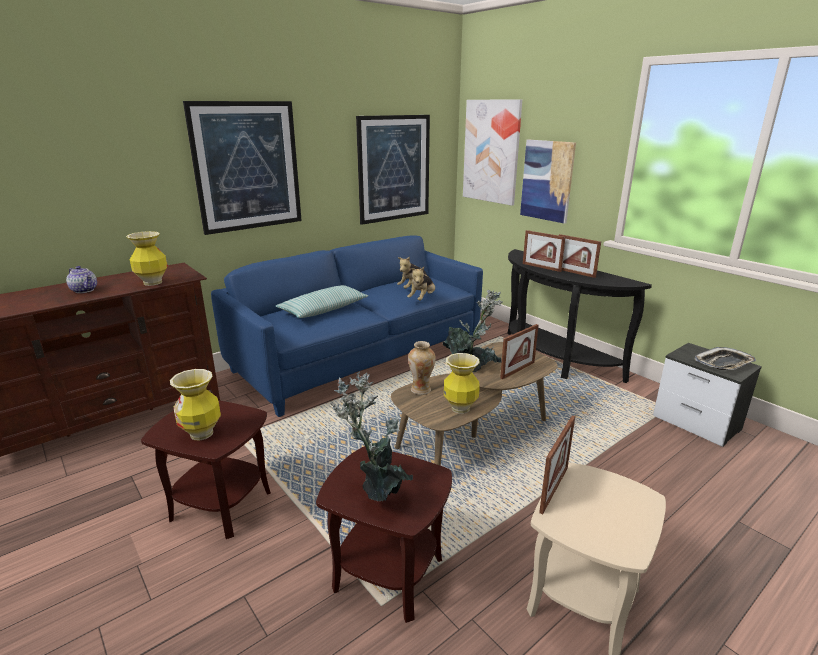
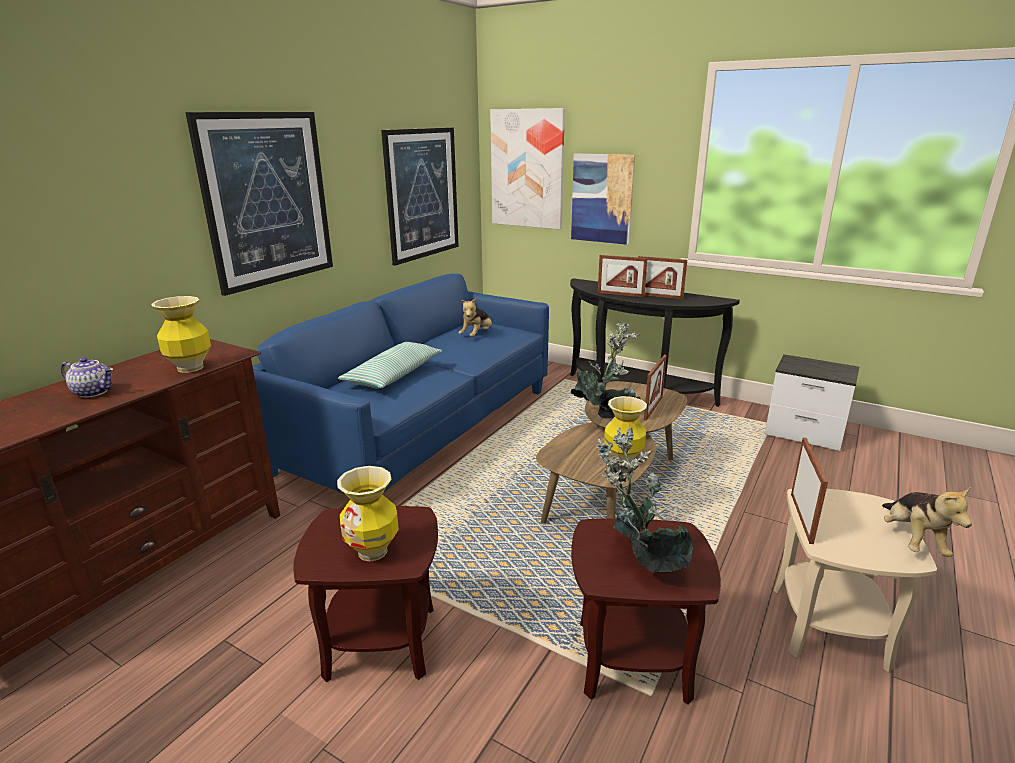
camera: 20 degrees left, 0 degrees up
(421, 390) = (565, 448): vase -> none
(422, 299) = (498, 346): plush toy -> plush toy (912, 540)
(724, 363) = (829, 369): tray -> none

